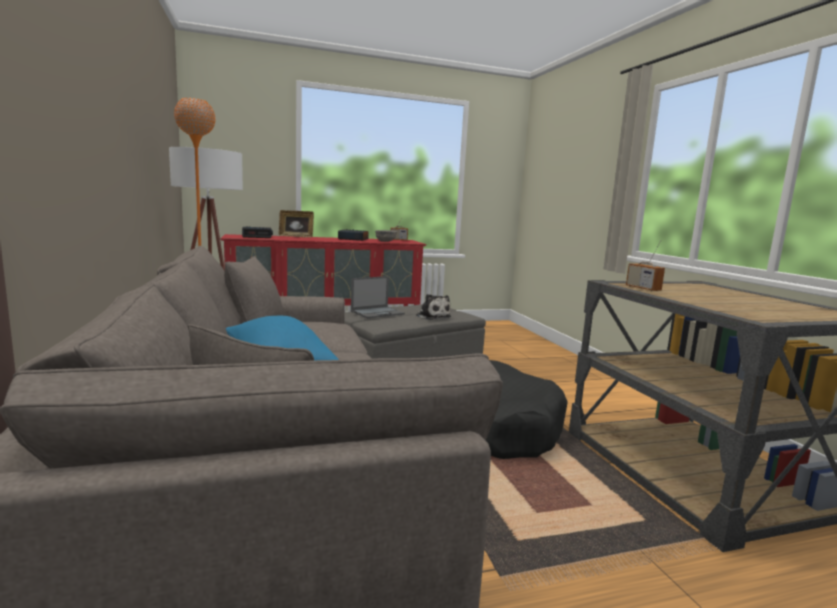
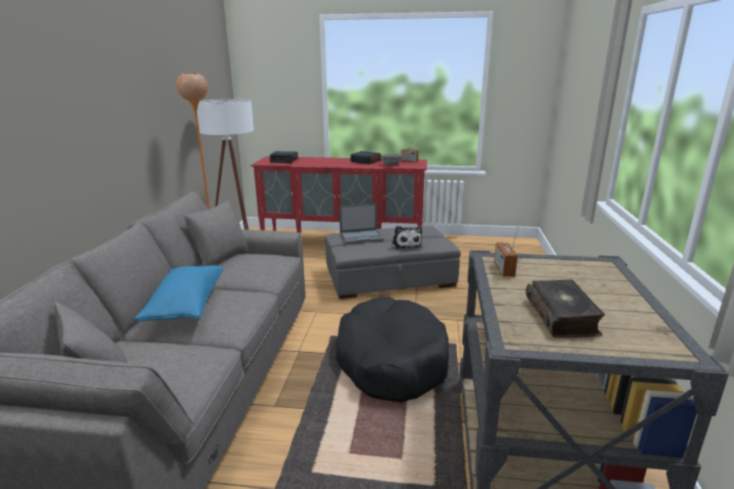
camera: 25 degrees right, 10 degrees up
(296, 236) = (319, 158): picture frame -> none
(750, 306) = (562, 316): none -> book

